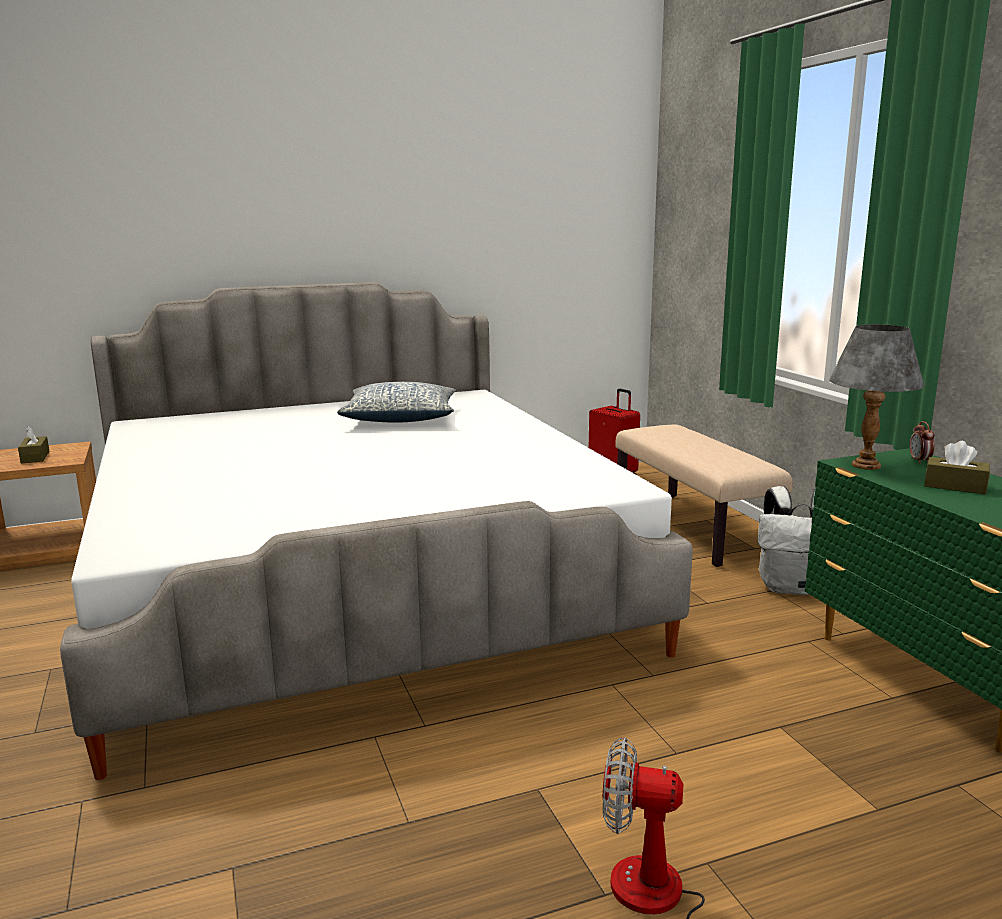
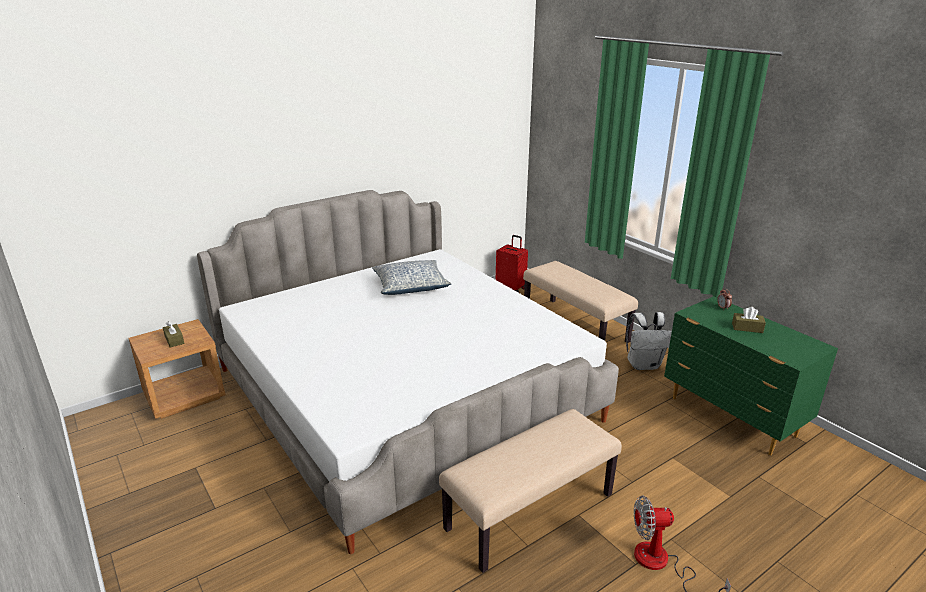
camera: 15 degrees left, 10 degrees up
(449, 767) = (529, 510): none -> beige bench
(866, 465) = (700, 315): grey table lamp -> none

